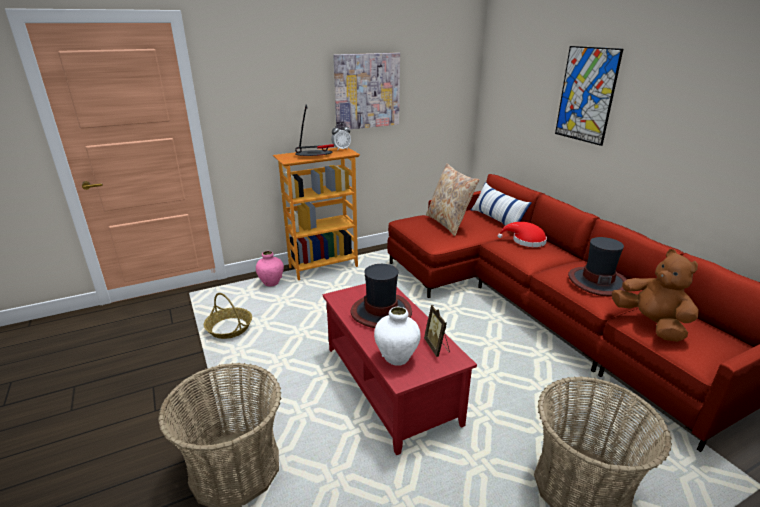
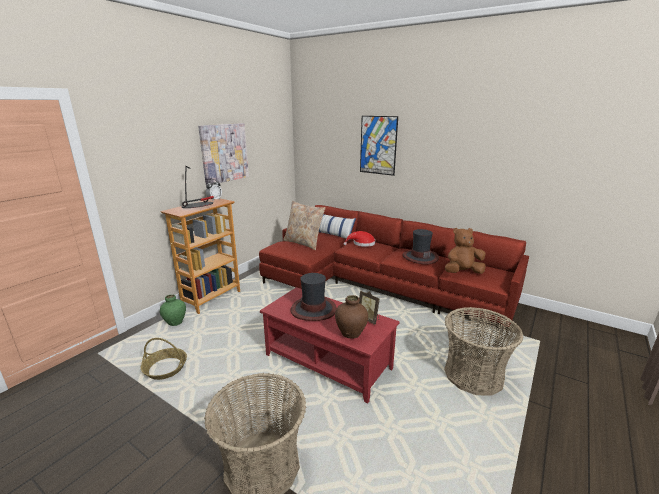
camera: 30 degrees left, 5 degrees down
(271, 283) = (175, 322): pink vase -> green vase
(396, 358) = (351, 334): white vase -> brown vase
(650, 324) = (462, 272): brown plush toy -> brown plush toy turned 45 degrees counterclockwise

